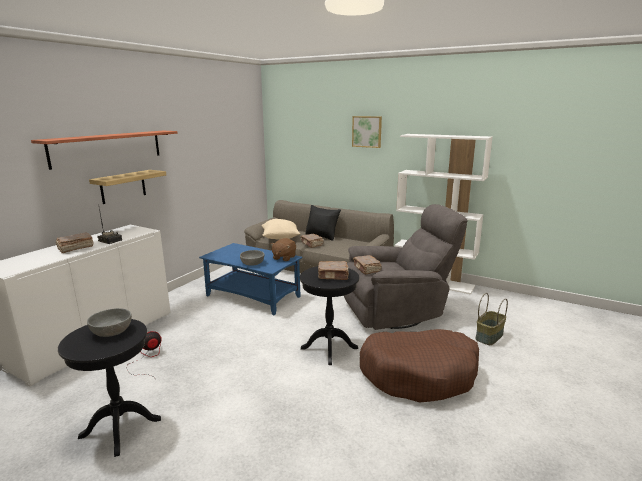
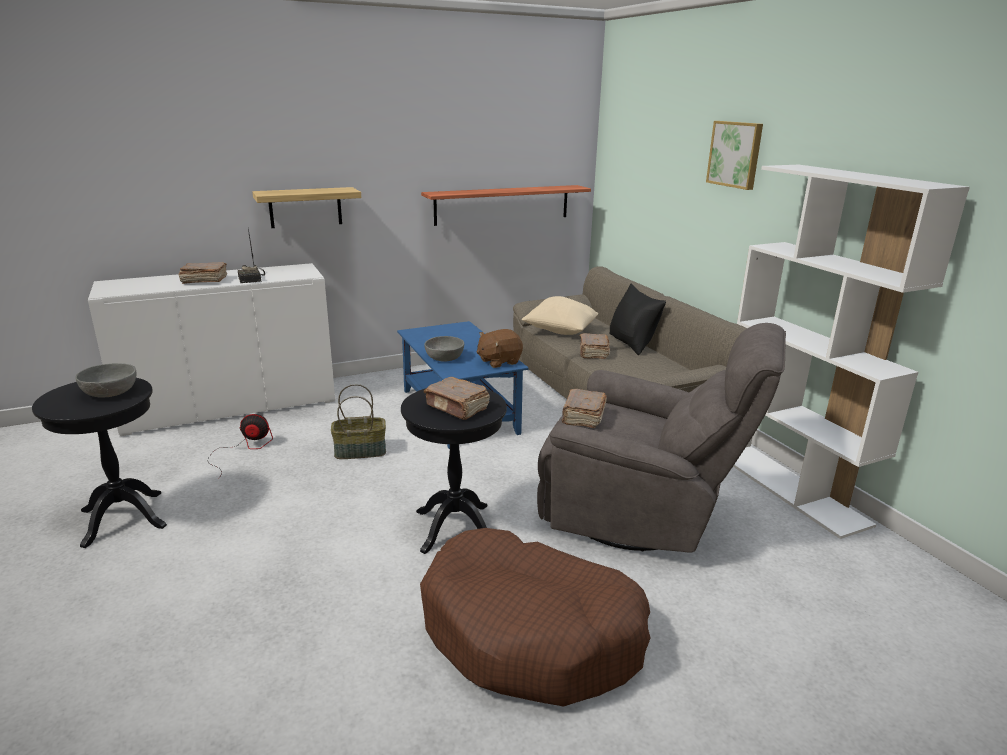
camera: 35 degrees right, 5 degrees up
(108, 148) = (285, 149): shelf -> shelf (502, 204)
(488, 336) = (760, 633): basket -> basket (361, 451)

